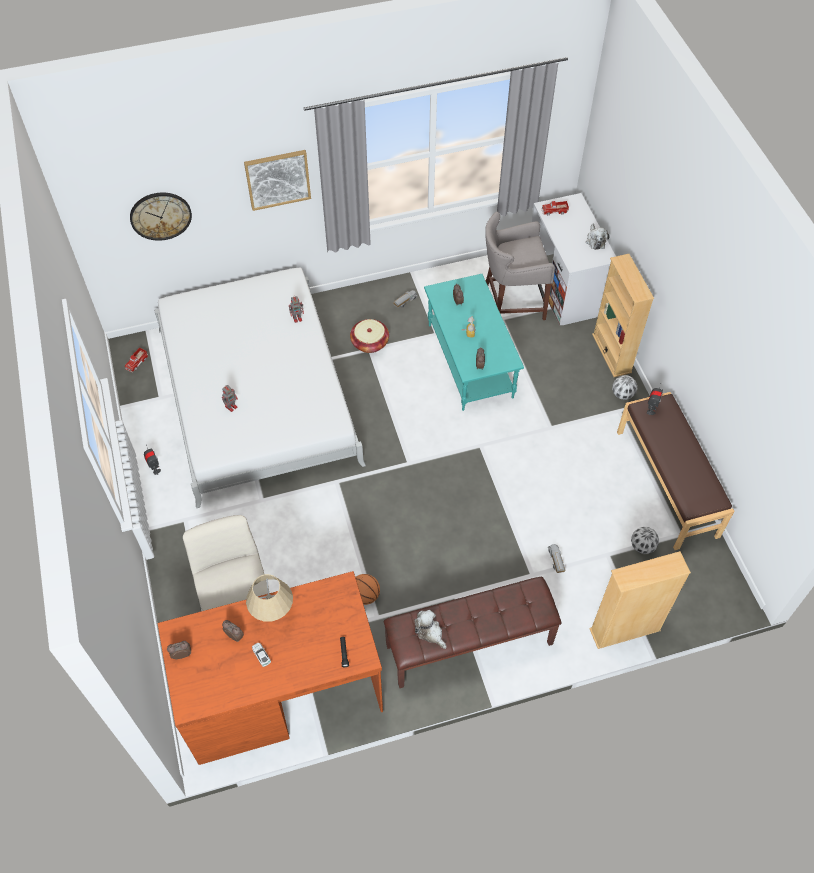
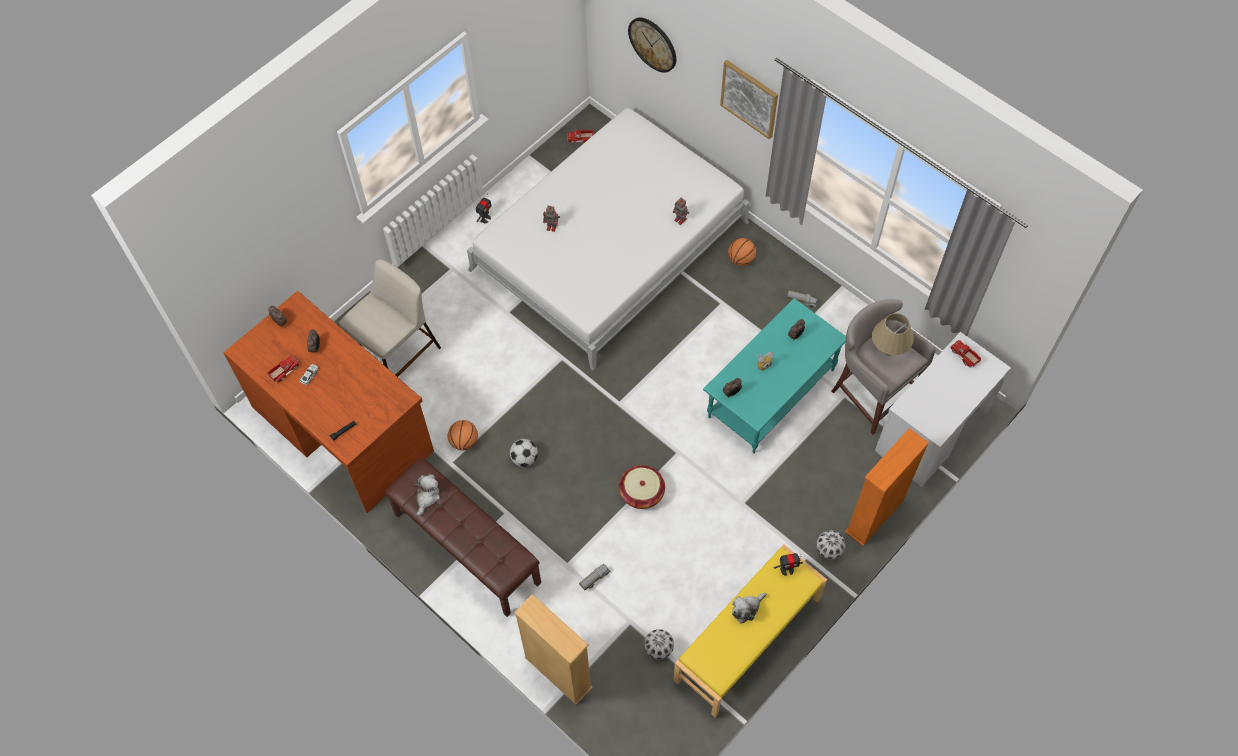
camera: 60 degrees right, 5 degrees up
(239, 676) = (284, 371): none -> toy truck
(272, 612) = (351, 361): beige table lamp -> beige table lamp (888, 350)
(340, 318) = (741, 259): none -> basketball
(369, 343) = (730, 299): basket -> basket (641, 492)
(413, 557) = (524, 458): none -> football
(595, 240) = (952, 412): plush toy -> plush toy (746, 609)
(611, 353) = (875, 516): beige bookcase -> orange bookcase
(667, 483) = (748, 640): brown bench -> yellow bench

